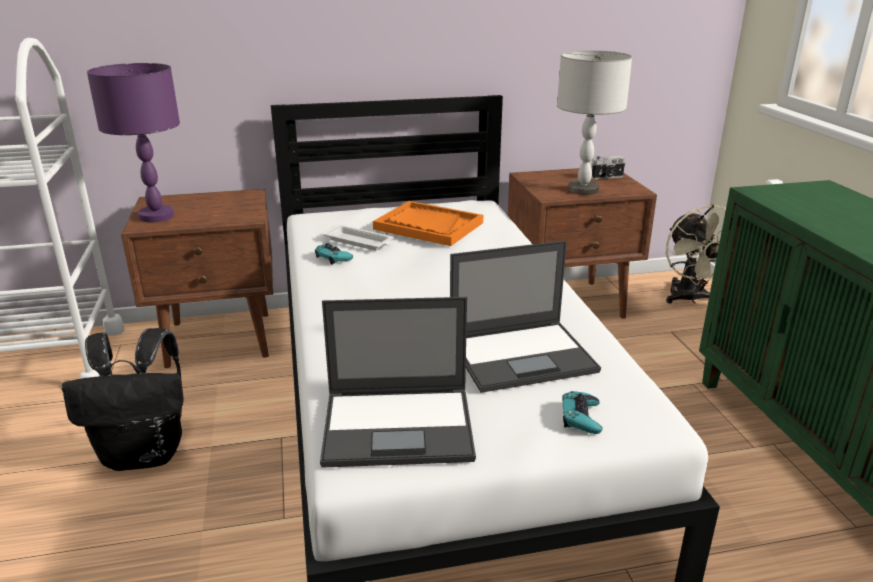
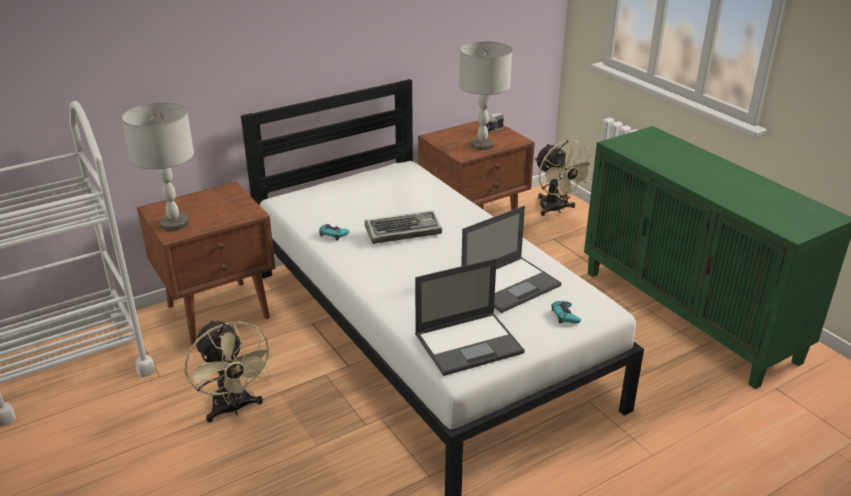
camera: 20 degrees left, 5 degrees up
(146, 454) = (233, 409): black backpack -> beige fan
(156, 216) = (174, 224): purple table lamp -> grey table lamp
(359, 242) = (341, 217): white tray -> none
(421, 267) = (404, 231): none -> keyboard
(428, 226) = (383, 194): orange tray -> none

